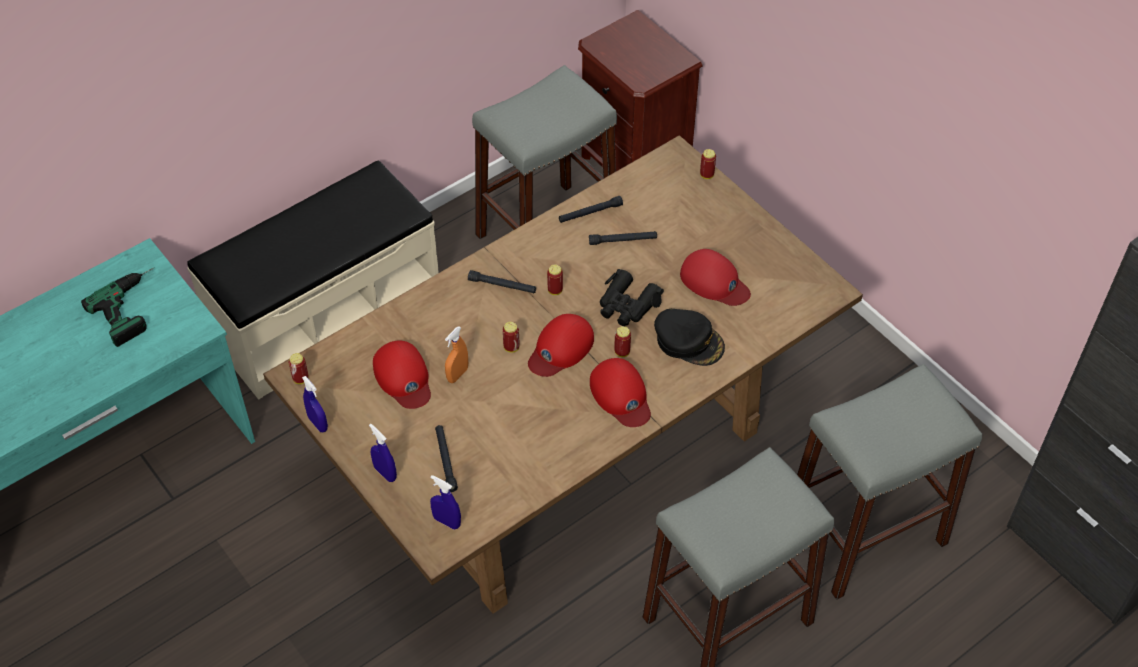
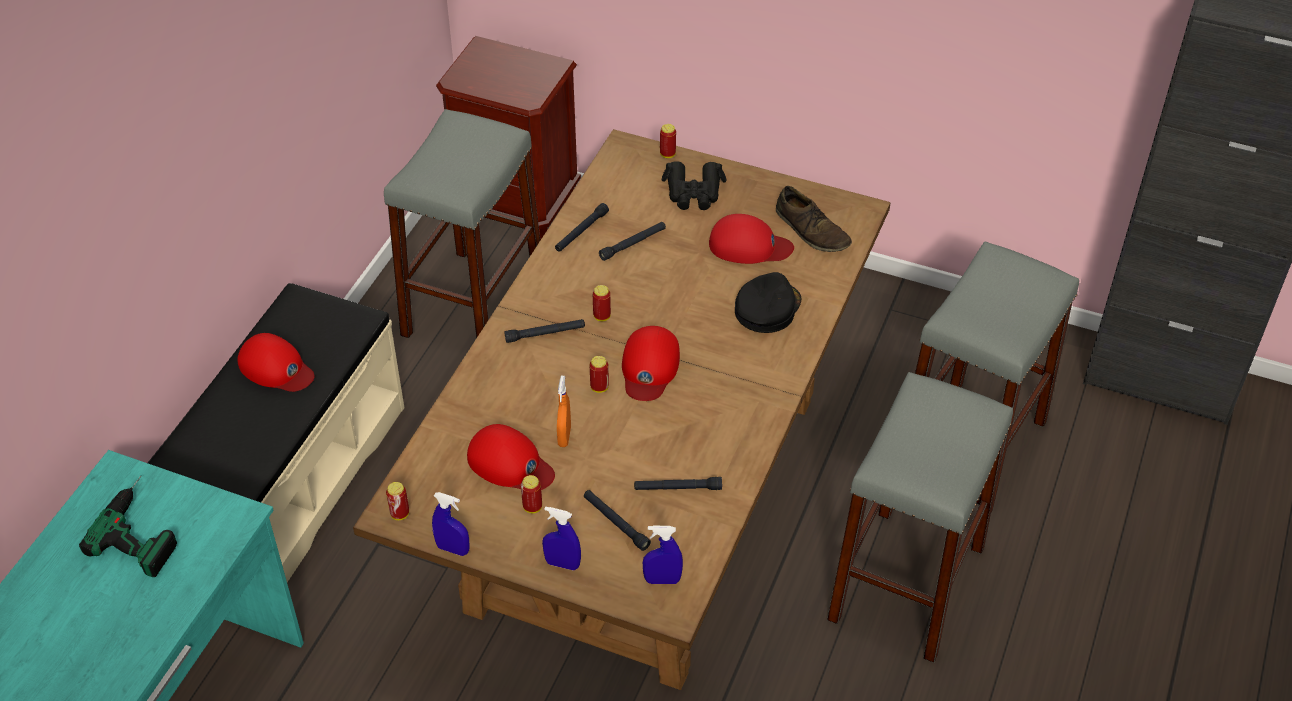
camera: 30 degrees left, 5 degrees down
(510, 456) = (677, 488): none -> black flashlight
(621, 395) = (741, 385): red cap -> red cap (276, 368)
(622, 352) = (711, 345): can -> can (532, 507)
(627, 305) = (683, 300): black binoculars -> black binoculars (693, 193)
(689, 341) = (767, 308): black cap -> black cap turned 60 degrees counterclockwise
(776, 290) = (812, 230): none -> brown shoe

